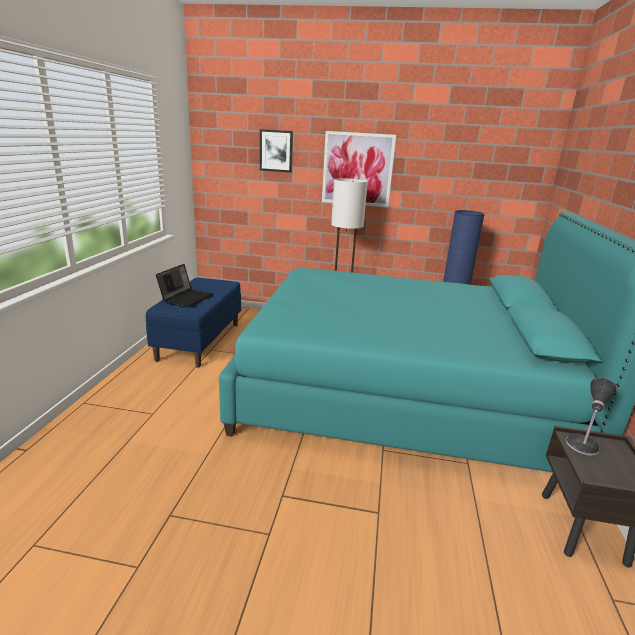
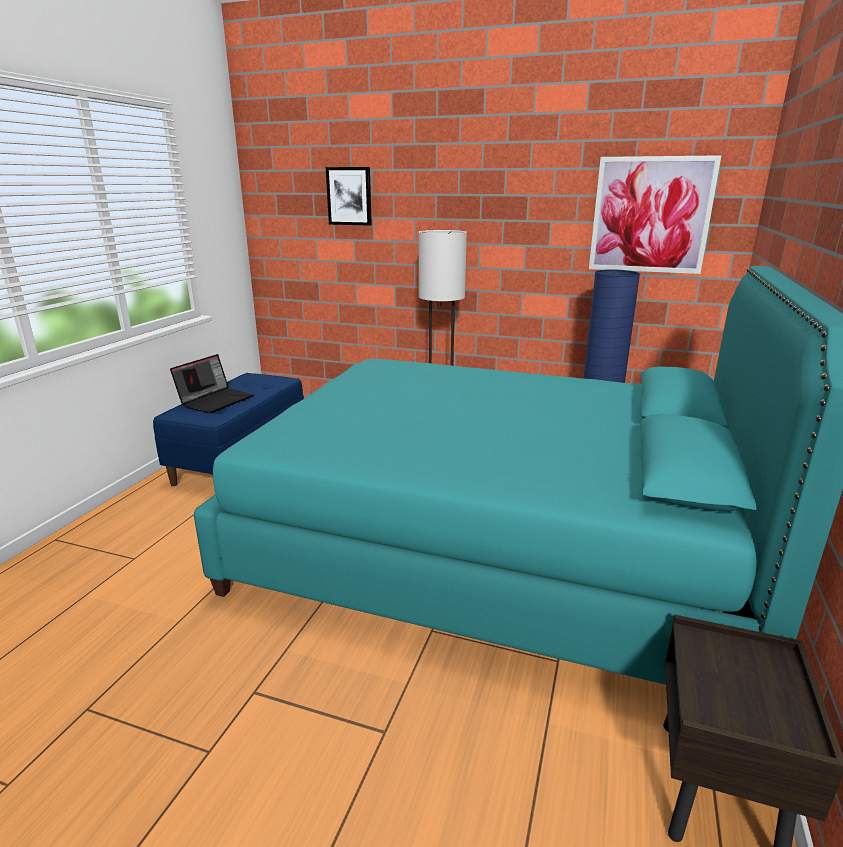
camera: 10 degrees right, 0 degrees up
(357, 169) = (460, 216): picture -> picture (650, 215)
(581, 446) = (710, 654): table lamp -> none

